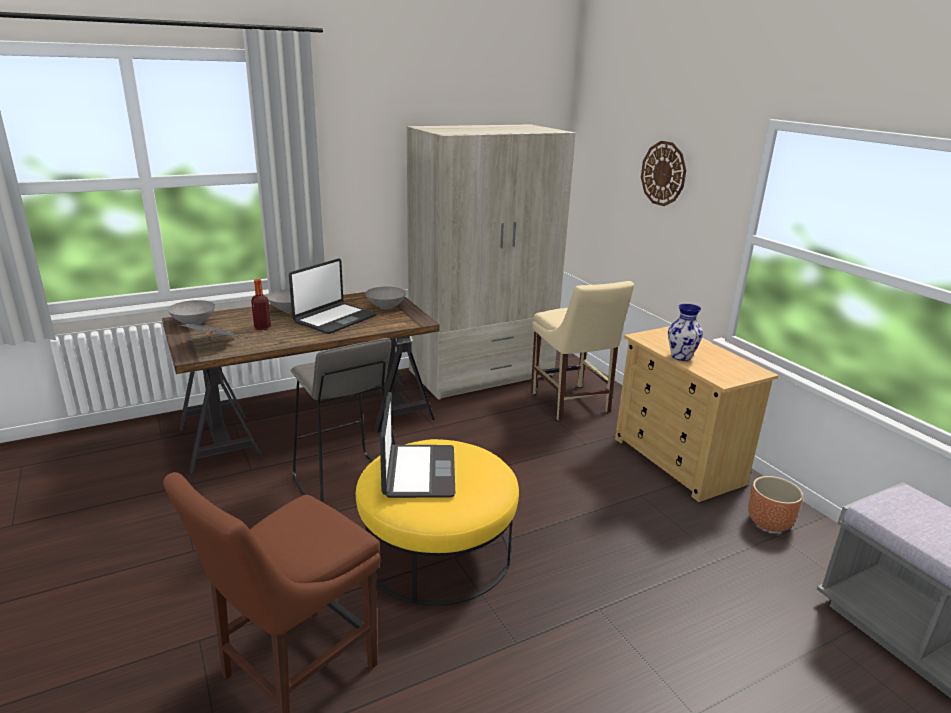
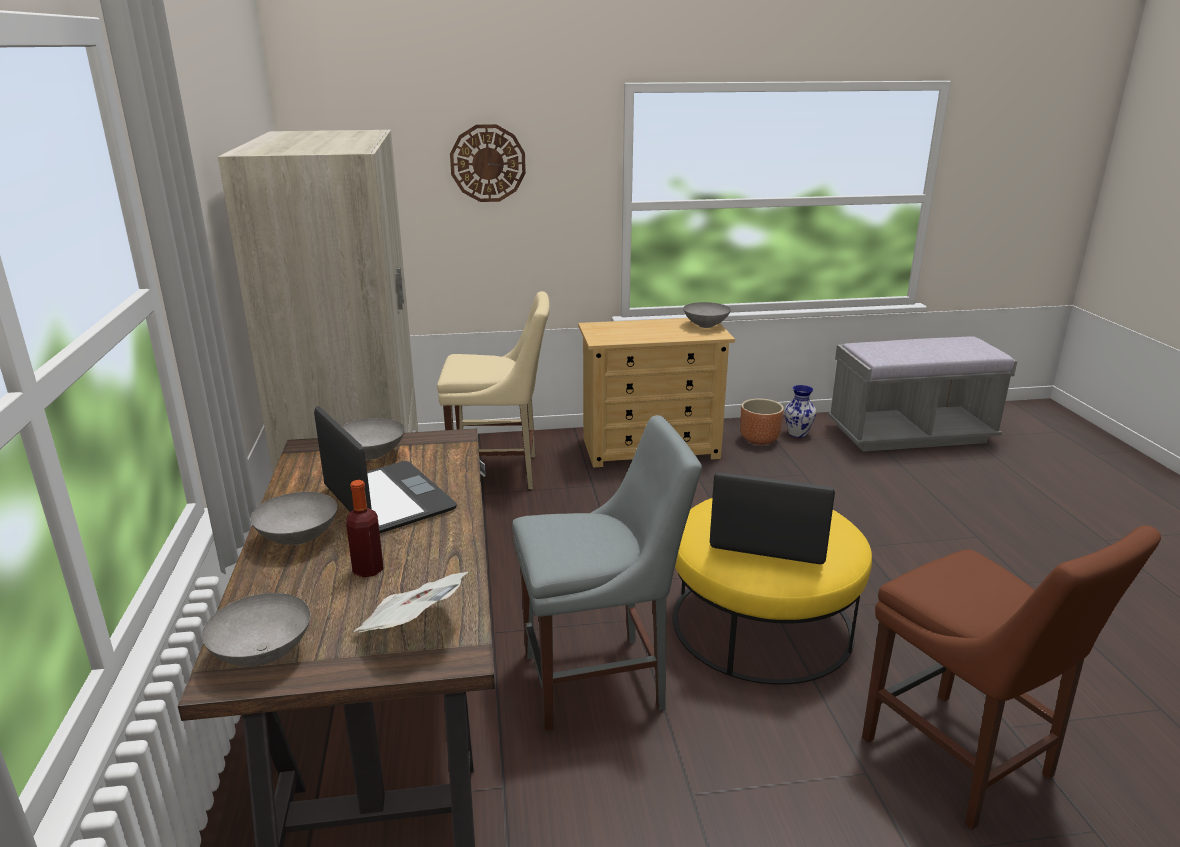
camera: 70 degrees left, 0 degrees up
(345, 486) = (601, 680): grey stool -> grey chair
(681, 356) = (659, 336): vase -> vase (797, 433)
(743, 373) = (705, 325): none -> grey bowl

